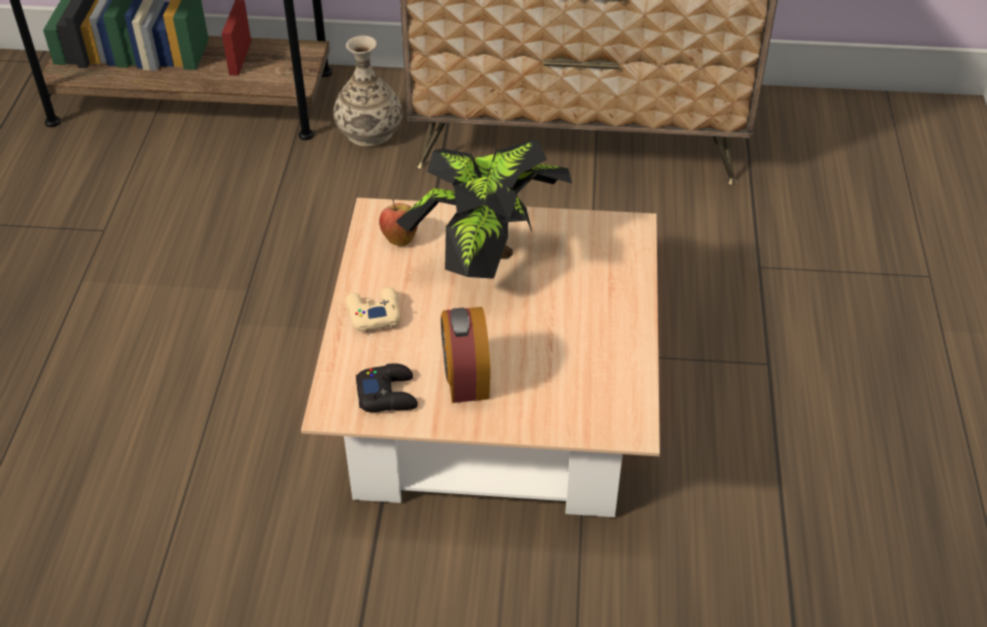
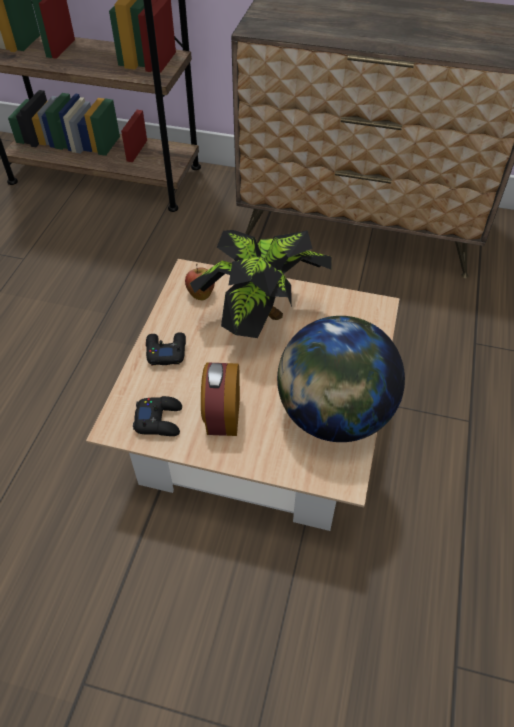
camera: 10 degrees right, 5 degrees up
(369, 132) = (215, 211): vase -> none
(373, 313) = (166, 351): beige game controller -> black game controller
(602, 360) = (333, 415): none -> globe

